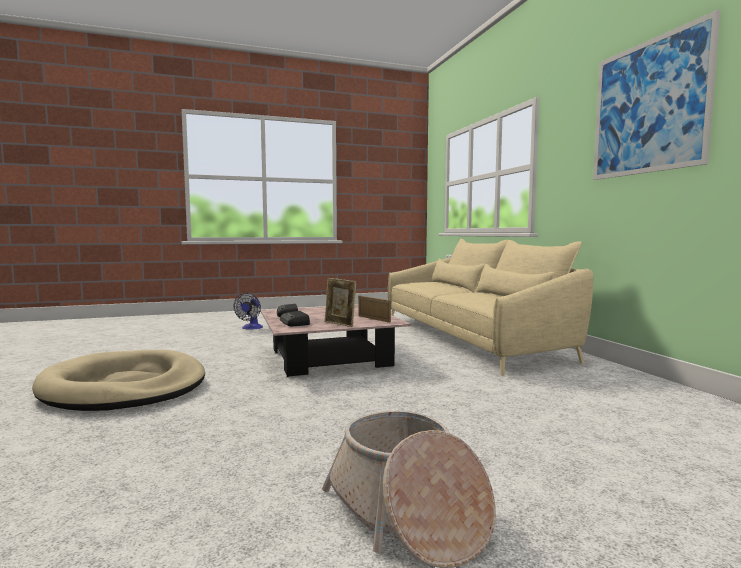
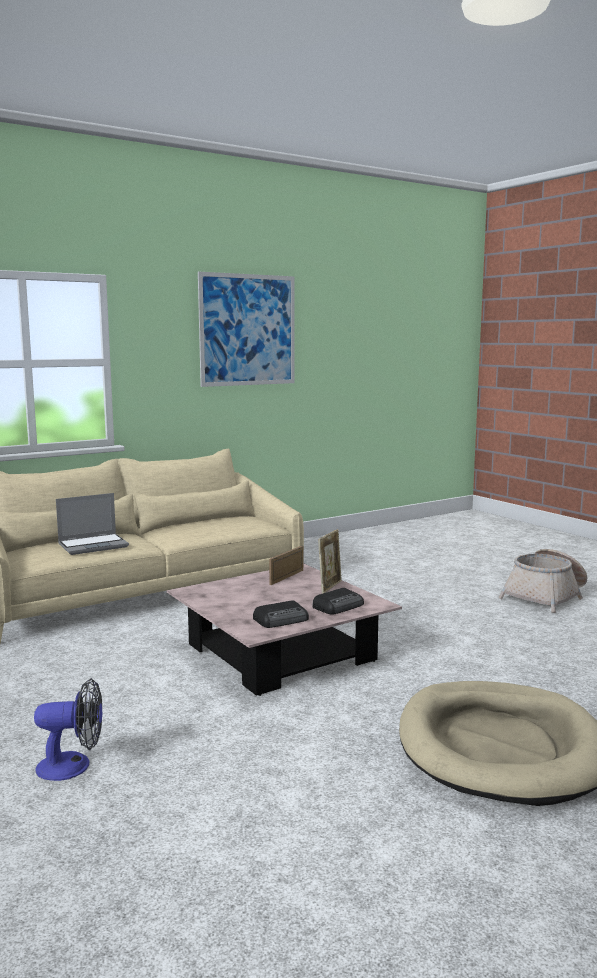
camera: 105 degrees left, 5 degrees up
(433, 285) = (94, 545): none -> laptop

